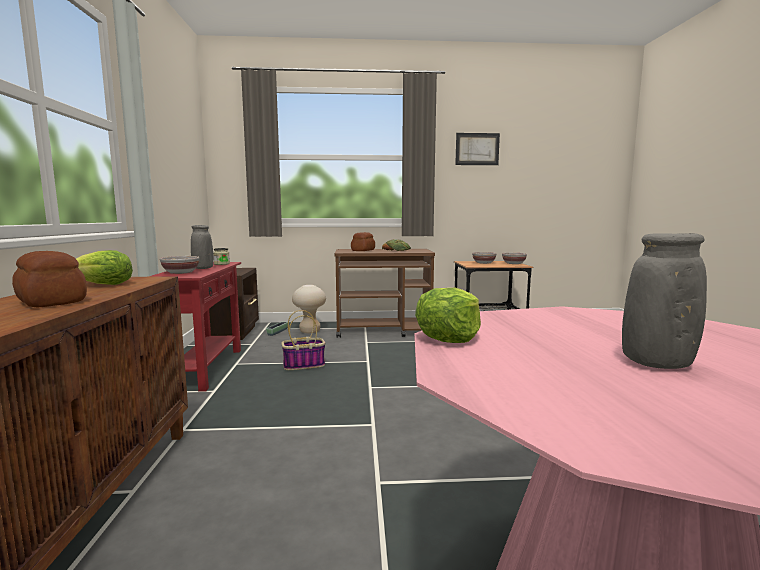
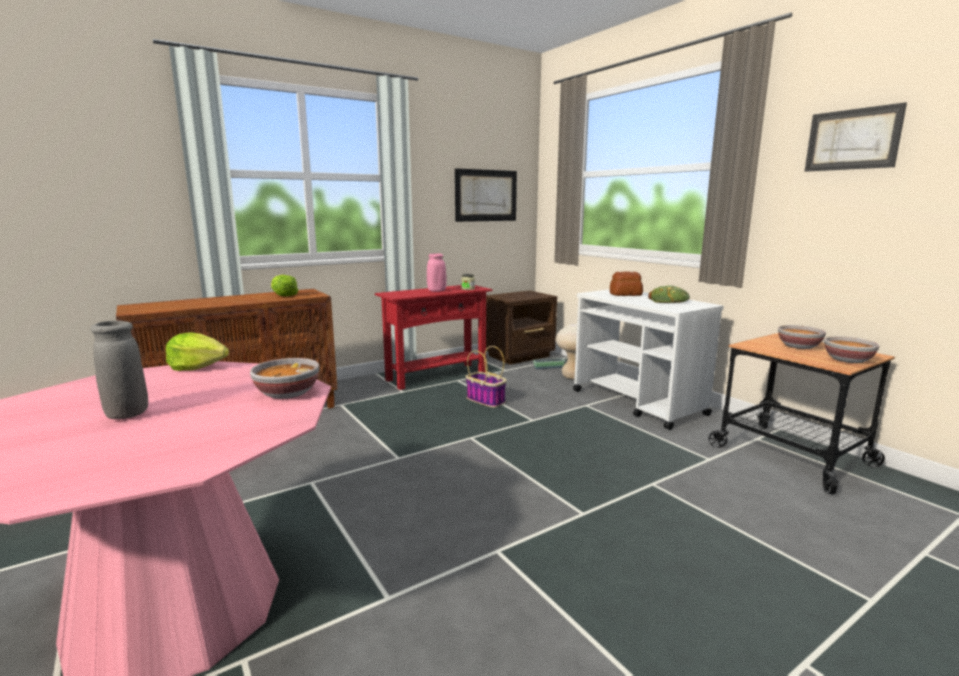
camera: 60 degrees right, 5 degrees up
(51, 301) = (228, 301): bread -> none
(180, 273) = (407, 292): bowl -> bowl (287, 393)
(182, 167) = (486, 195): none -> picture
(203, 268) = (436, 291): grey vase -> pink vase
(384, 331) = (638, 403): brown cart -> white cart

